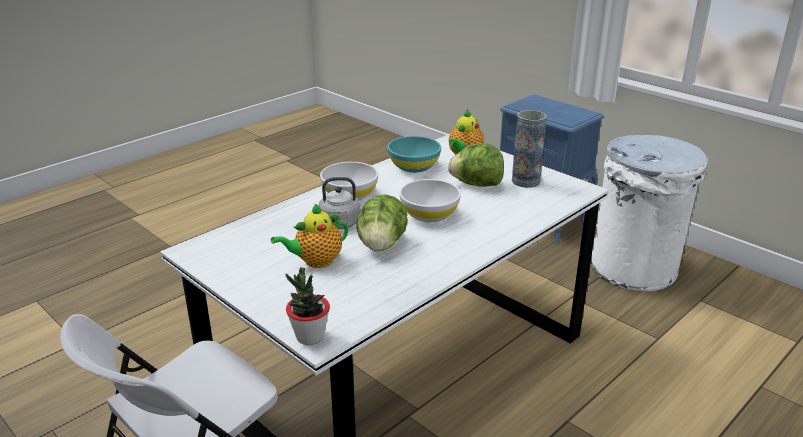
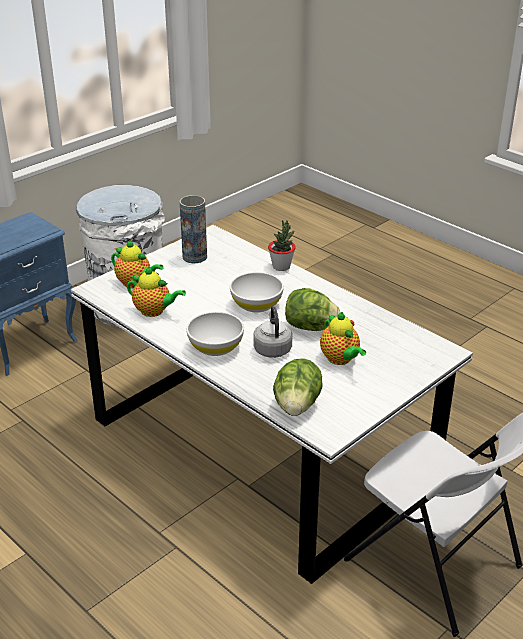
camera: 90 degrees left, 5 degrees up
(309, 337) = (444, 356): potted plant -> potted plant (281, 267)
(413, 166) = (154, 311): turquoise bowl -> teapot
(476, 184) = (199, 280): lettuce -> lettuce (297, 406)

